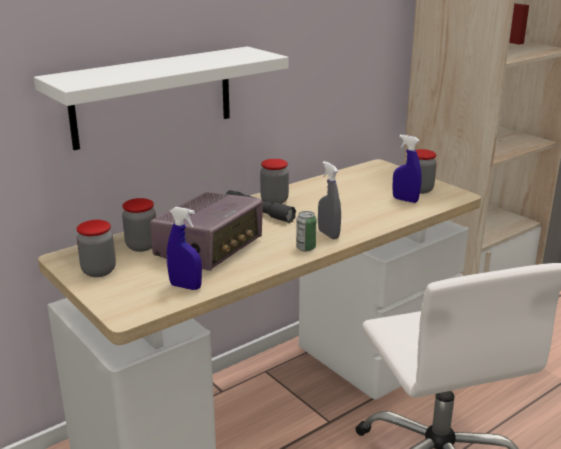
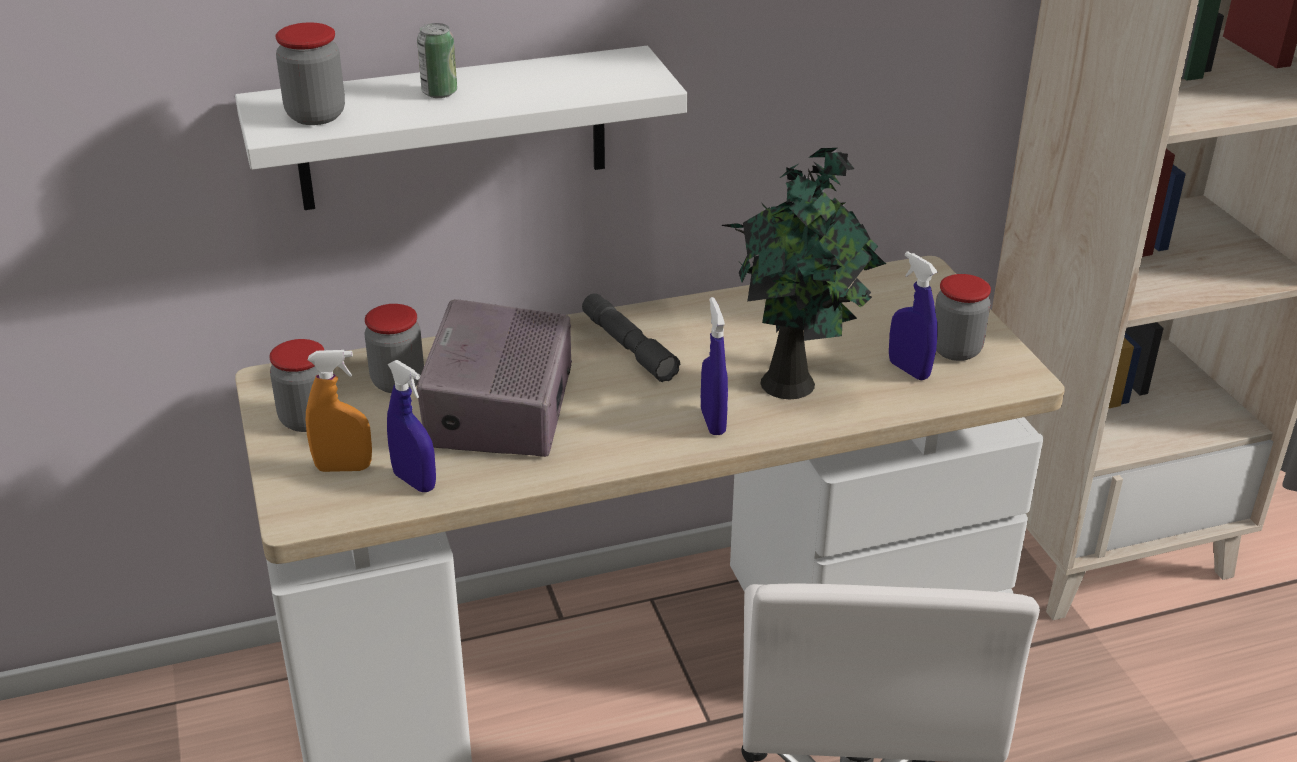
camera: 20 degrees right, 10 degrees up
(138, 288) = (343, 468): none -> orange spray bottle
(210, 248) = (499, 410): radio -> radio turned 135 degrees clockwise
(274, 200) = (672, 324): jar -> jar (316, 115)
(306, 248) = (654, 444): can -> can (439, 92)
(328, 234) = (713, 422): grey spray bottle -> blue spray bottle
(355, 213) = (793, 383): none -> potted plant

